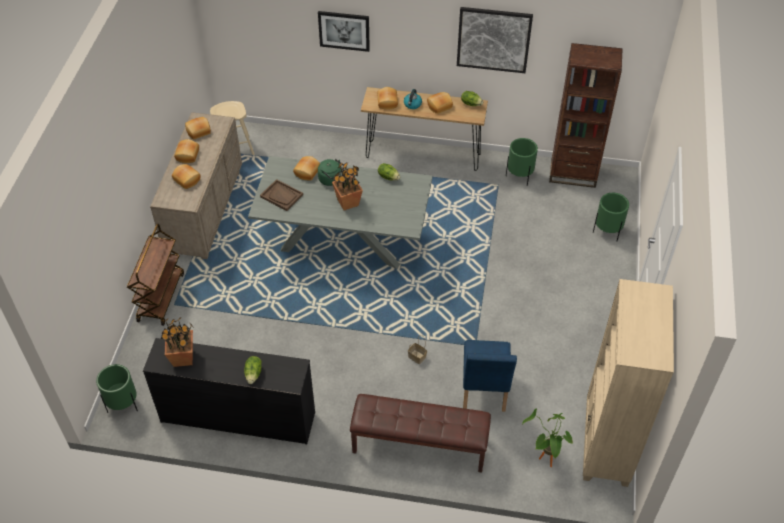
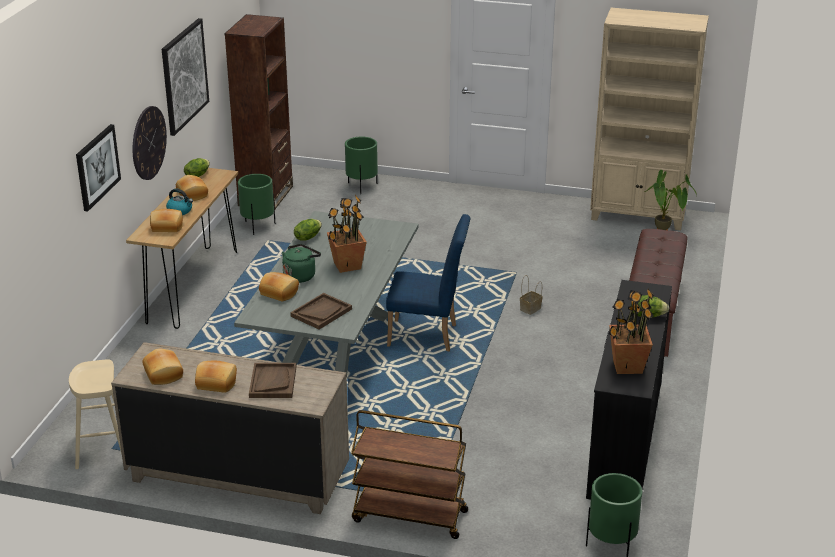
camera: 85 degrees left, 20 degrees down
(187, 179) = (273, 382): bread -> brown tray
(421, 52) = (148, 143): none -> wall clock
(483, 393) = (580, 272): blue chair -> blue chair (428, 336)

